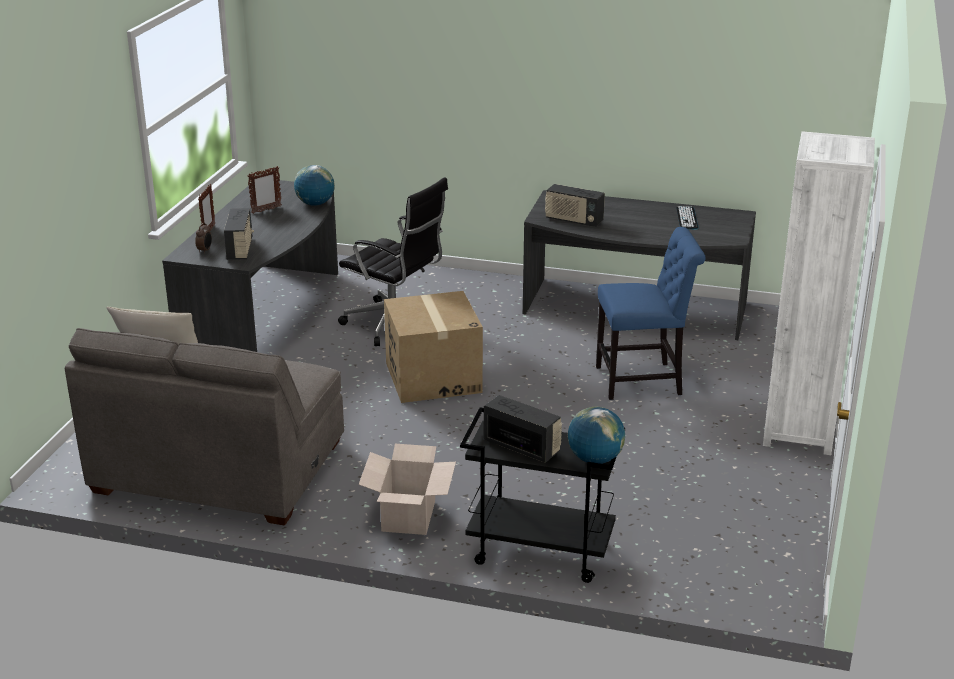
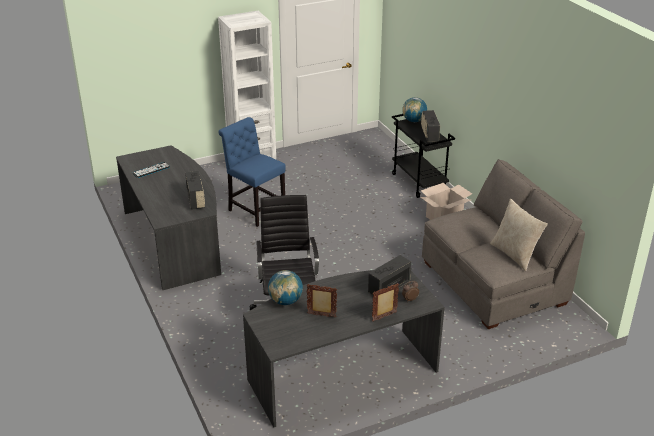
camera: 130 degrees left, 5 degrees up
(433, 377) = (331, 267): cardboard box -> none

